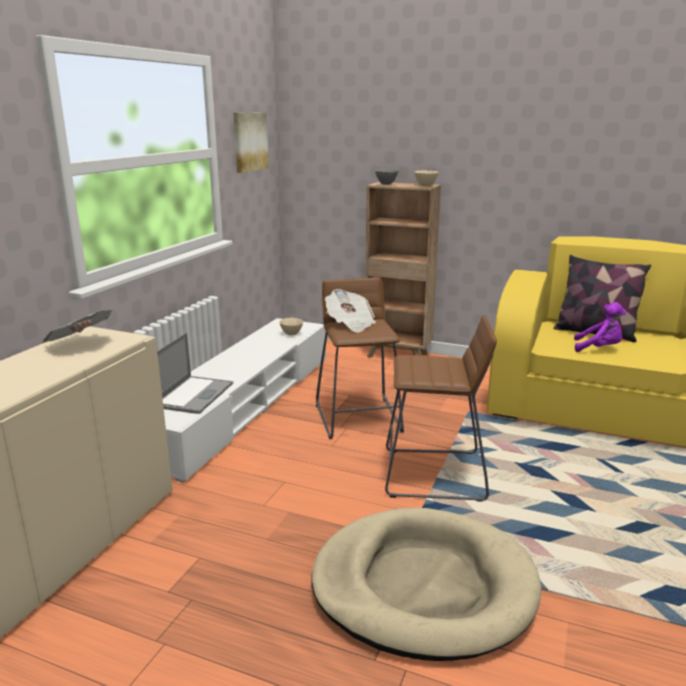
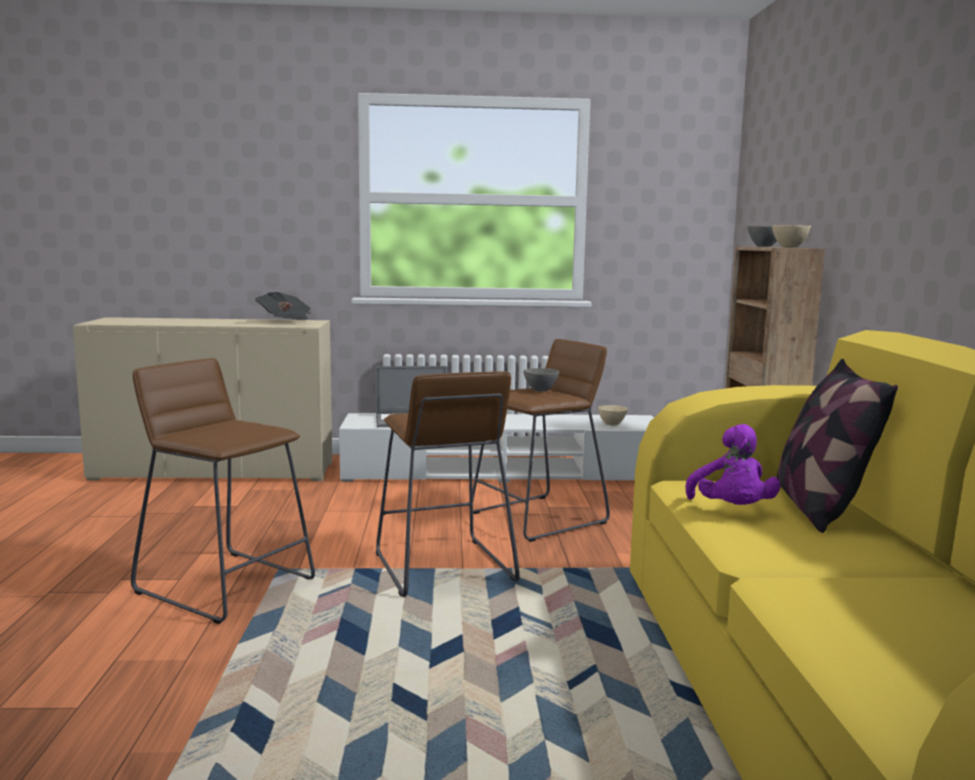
camera: 65 degrees right, 10 degrees down
(249, 141) = (661, 194): picture -> none
(350, 324) = (540, 390): newspaper -> grey bowl
(423, 586) = (225, 585): beige dog bed -> brown stool

